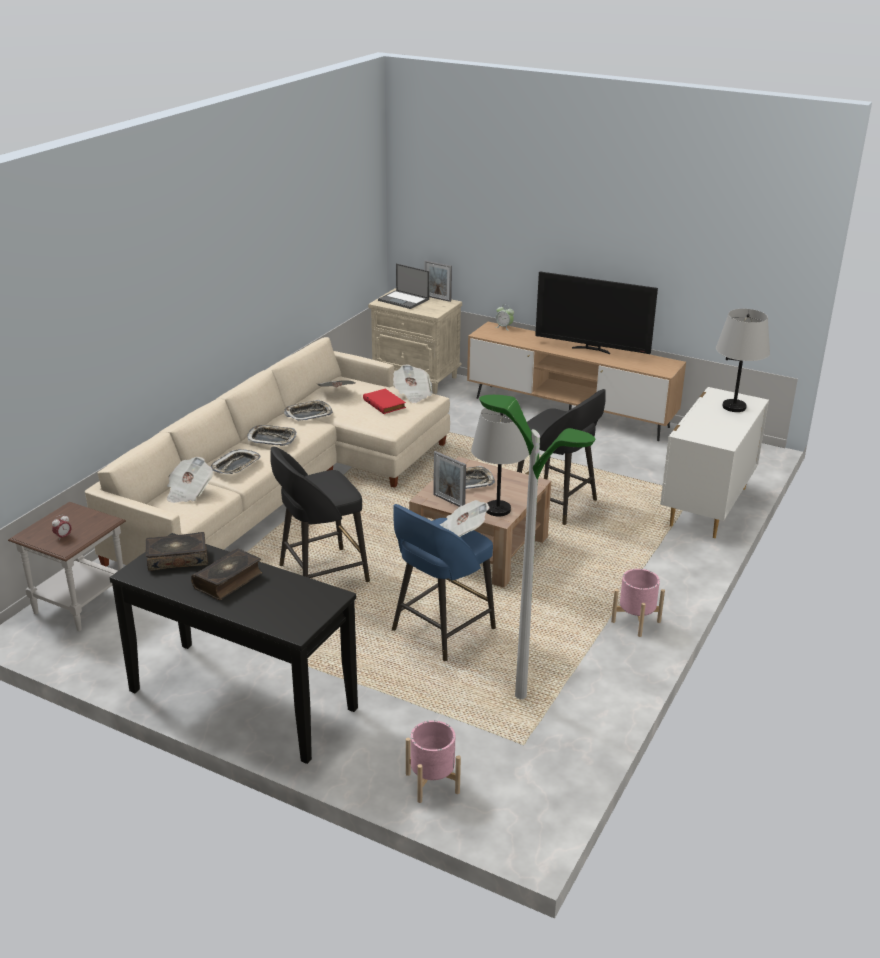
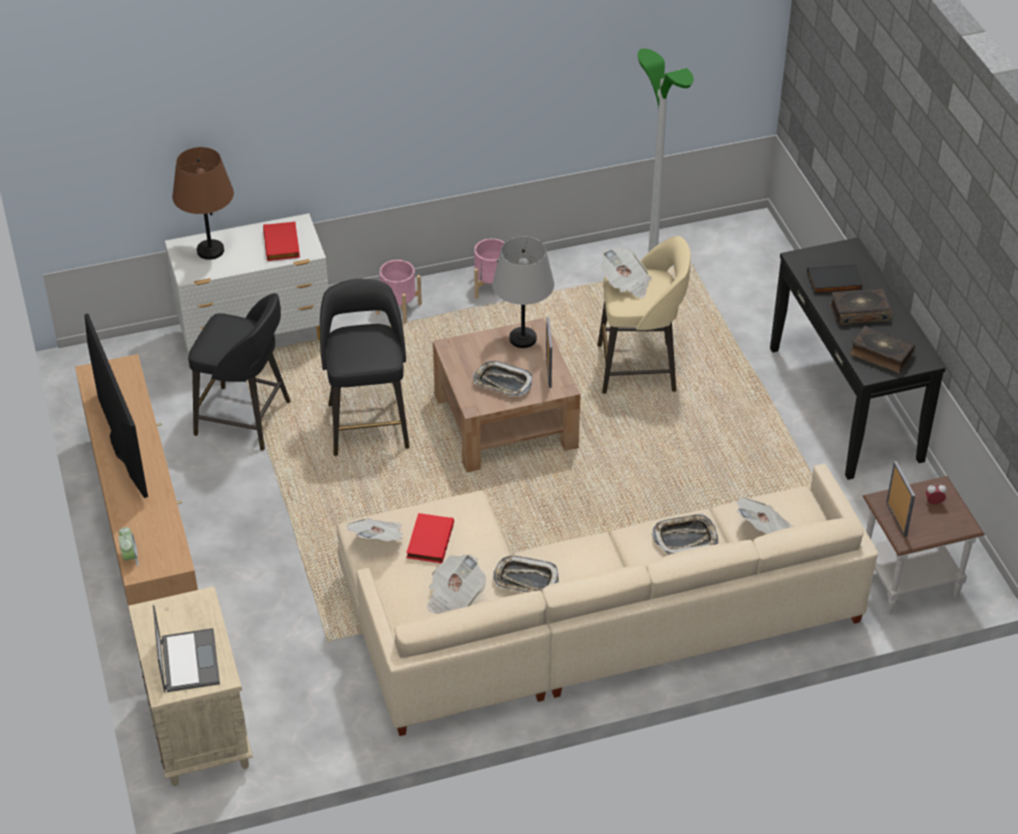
camera: 135 degrees left, 15 degrees up
(272, 439) = (608, 560): tray -> none
(277, 593) = (834, 282): none -> black book
(320, 574) = (671, 481): black stool -> black stool (245, 419)
(432, 783) = (776, 276): pink planter -> pink planter (399, 308)
(437, 298) = (144, 634): picture frame -> picture frame (896, 519)
(441, 630) = (639, 368): blue stool -> beige stool
(706, 429) = (283, 244): none -> red book
(734, 407) = (210, 250): grey table lamp -> brown table lamp

